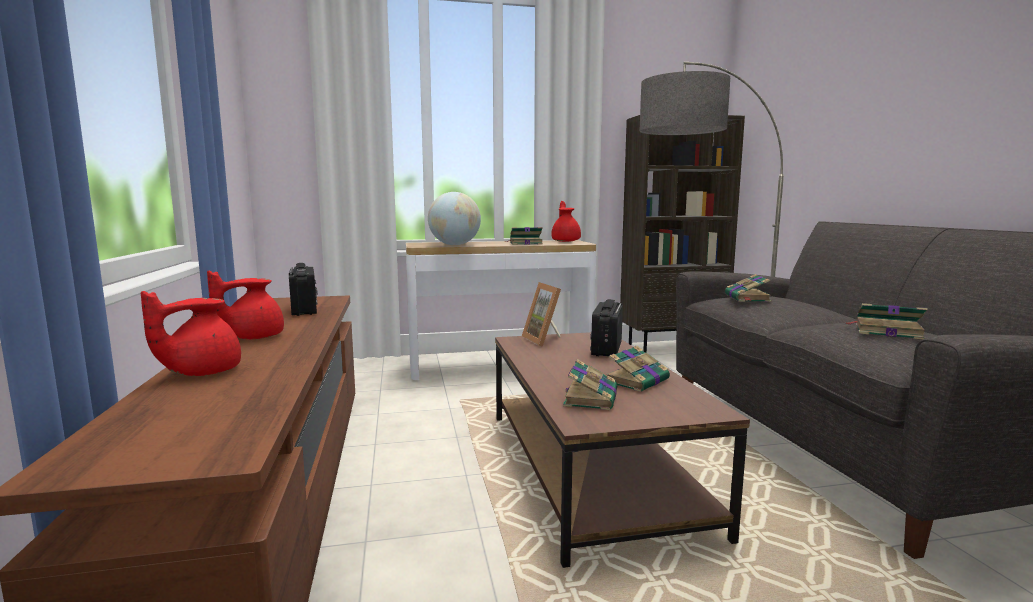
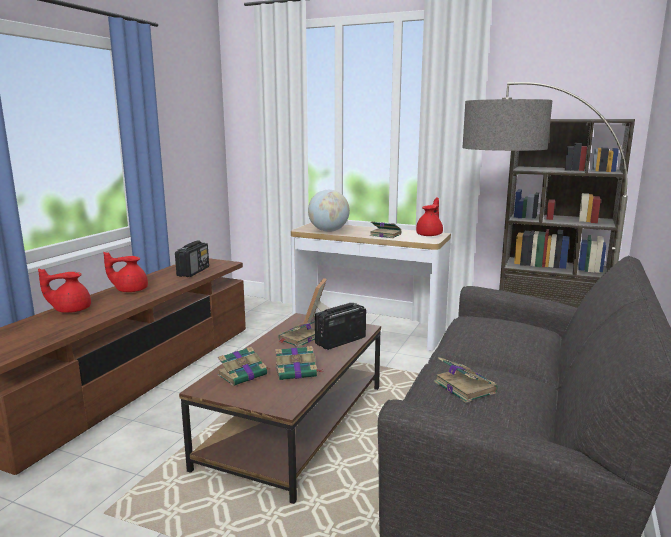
camera: 35 degrees right, 5 degrees up
(747, 298) = (478, 324): book -> book (299, 339)

